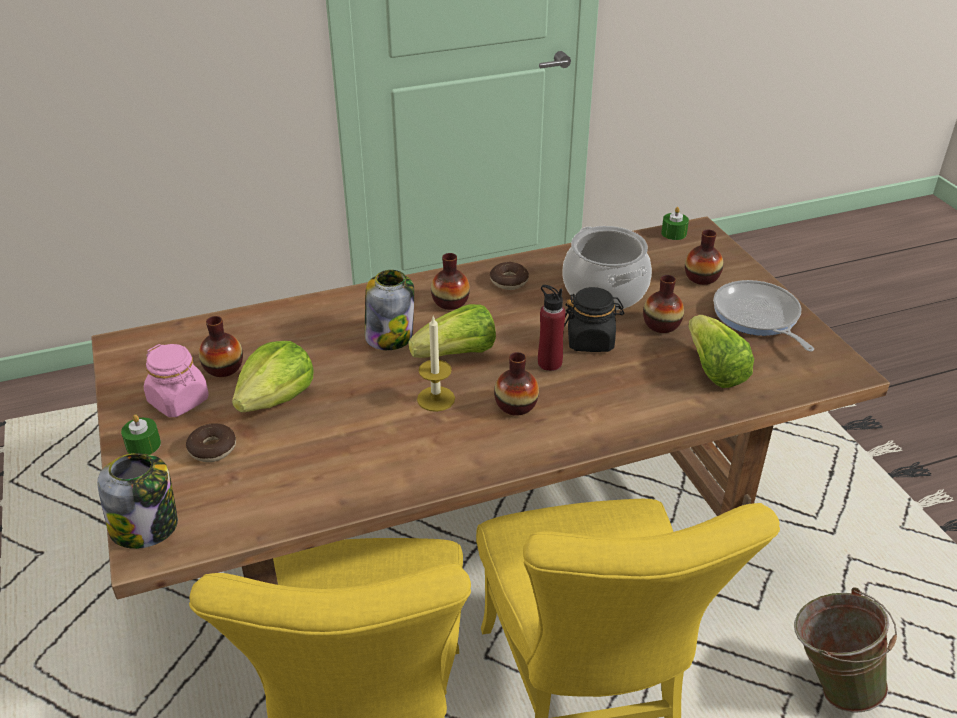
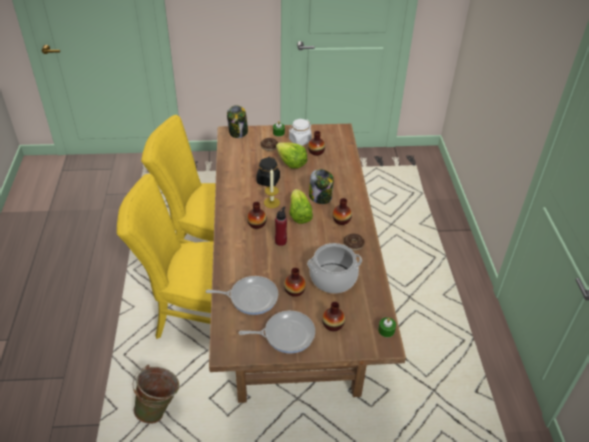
camera: 105 degrees right, 5 degrees up
(179, 401) = (300, 141): pink jar -> white jar
(590, 341) = (292, 260): black jar -> black jar (268, 181)
(714, 369) = (251, 297): lettuce -> frying pan

